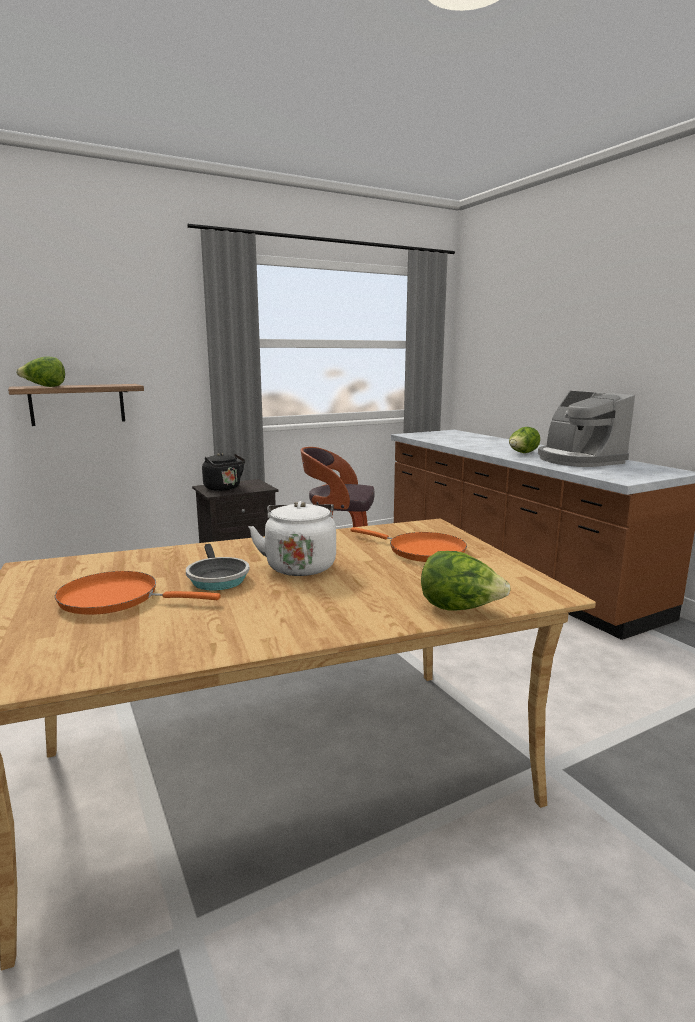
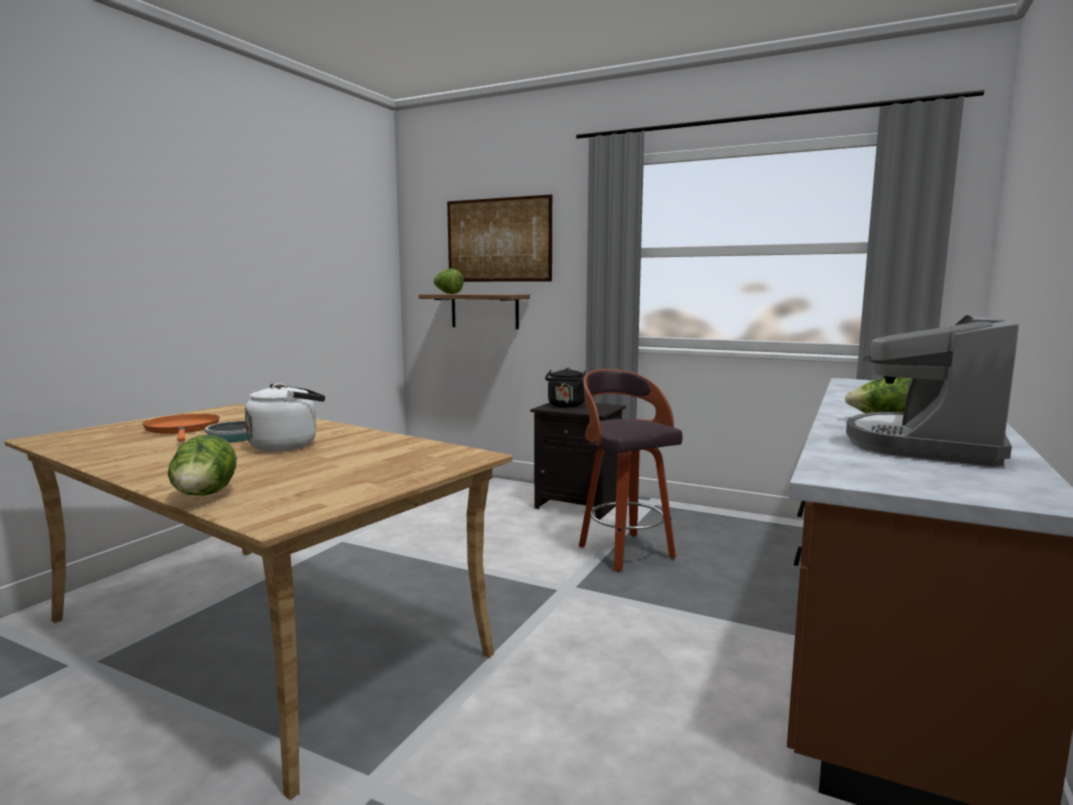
camera: 55 degrees right, 5 degrees down
(89, 324) = (498, 240): none -> picture
(421, 551) = (372, 465): orange frying pan -> none

